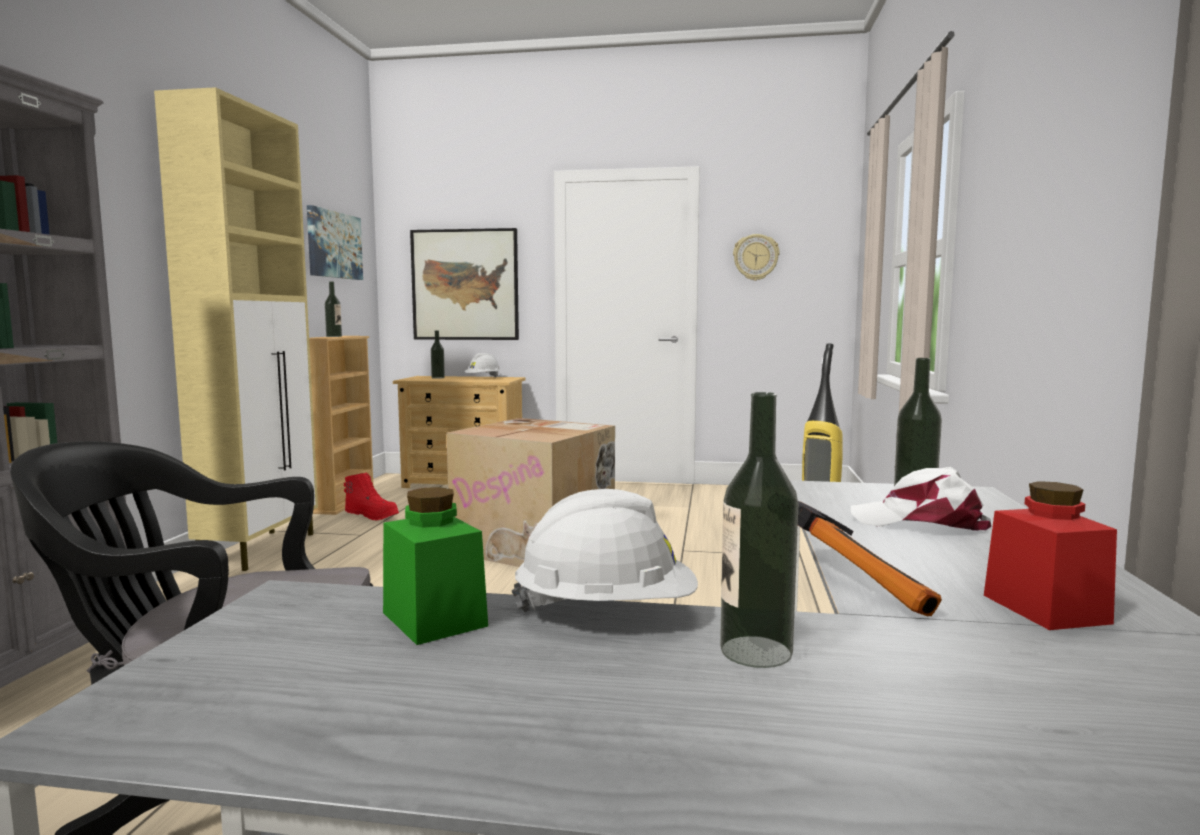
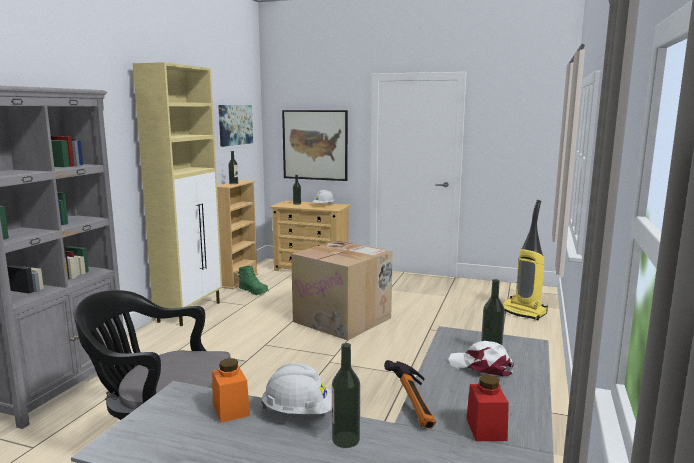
camera: 10 degrees right, 5 degrees up
(372, 516) = (254, 291): red boot -> green boot
(434, 619) = (231, 410): green jar -> orange jar
(755, 257) = (501, 132): wall clock -> none

